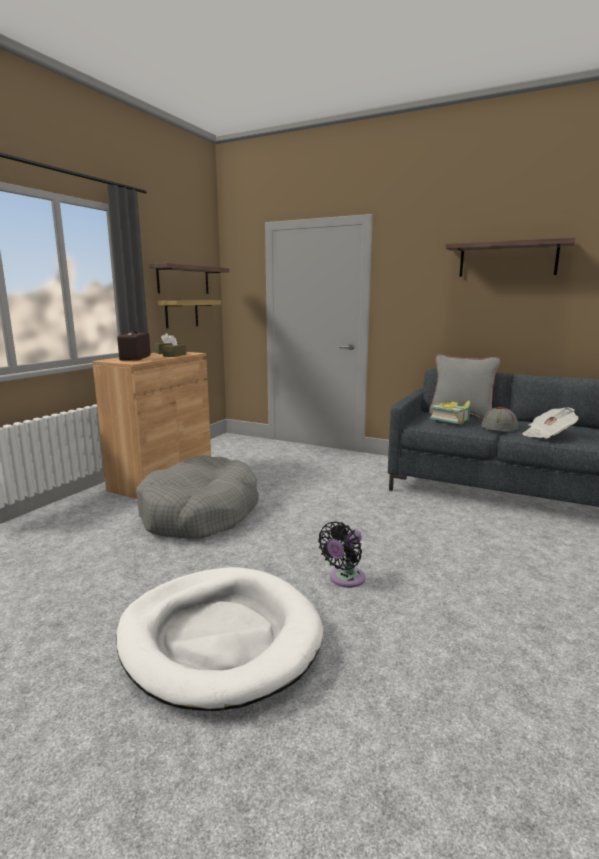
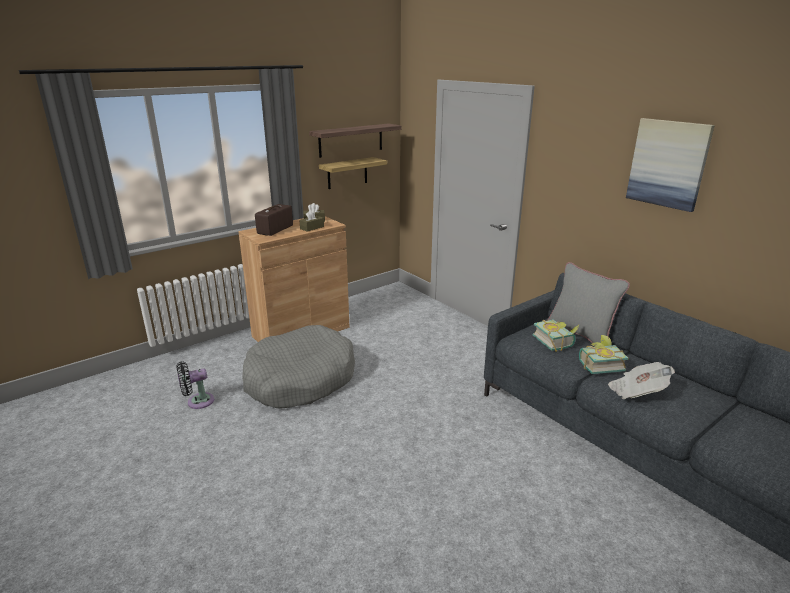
camera: 25 degrees right, 10 degrees up
(219, 638) = (220, 510): white dog bed -> none
(345, 579) = (351, 487): black fan -> black fan (197, 402)
(499, 427) = (599, 364): grey hat -> book
(507, 259) = (668, 163): shelf -> picture

